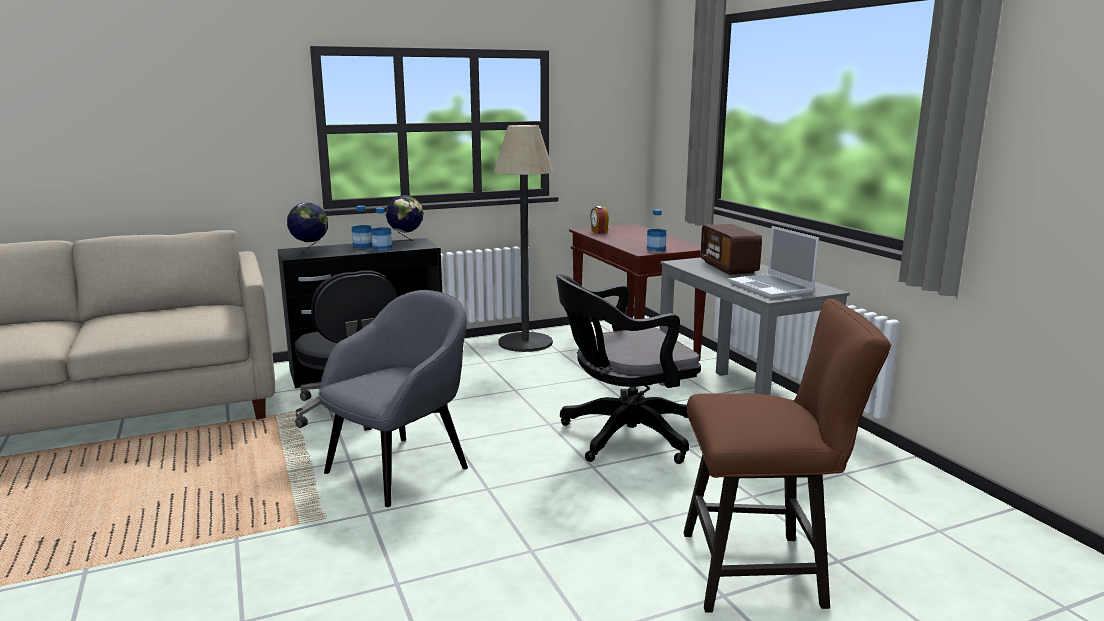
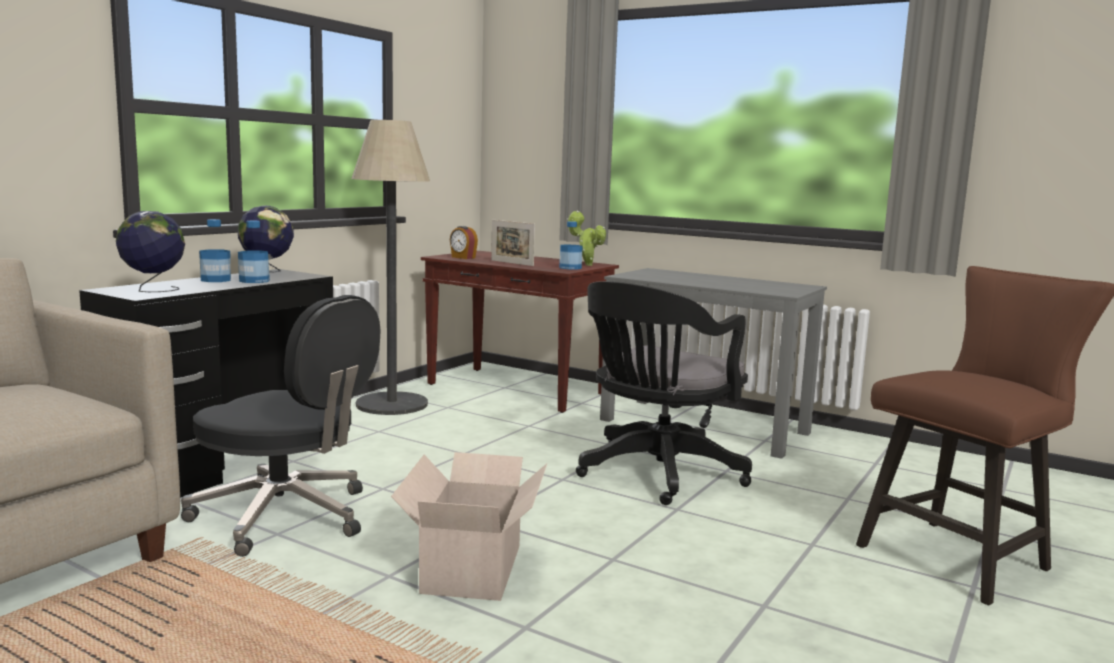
camera: 35 degrees left, 5 degrees down
(399, 468) = (474, 567): grey armchair -> cardboard box
(622, 240) = (512, 263): none -> picture frame
(681, 247) = (586, 265): none -> potted plant
(728, 267) = (680, 276): radio -> none
(772, 288) = (765, 288): laptop -> none

